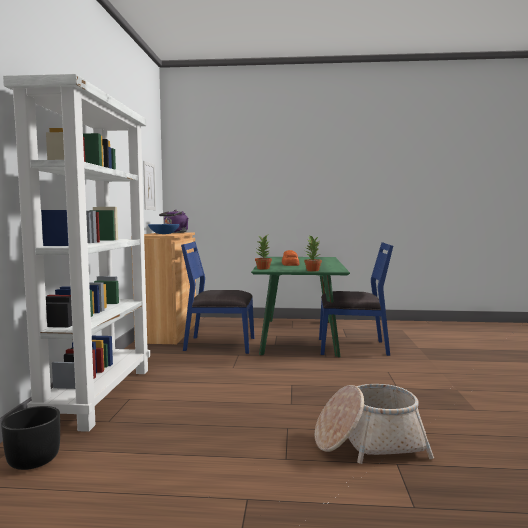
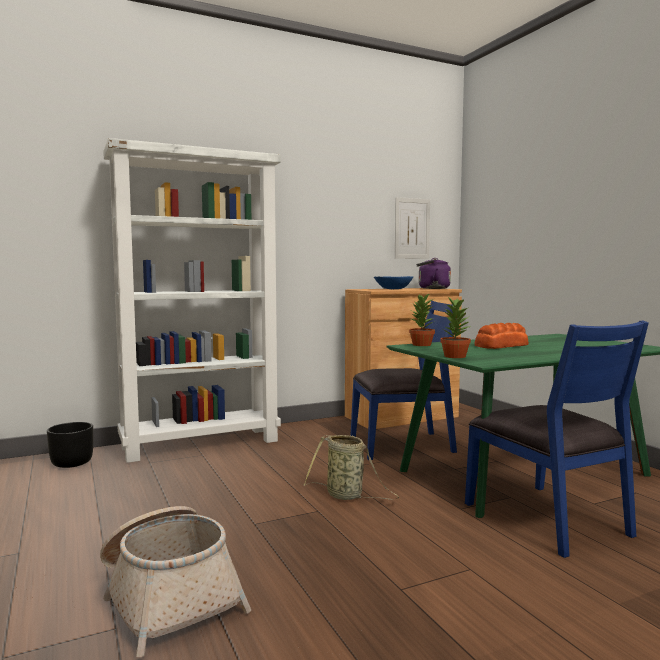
camera: 60 degrees right, 0 degrees up
(219, 344) = (402, 444): blue chair -> blue chair turned 105 degrees clockwise
(279, 374) = (347, 496): none -> basket

